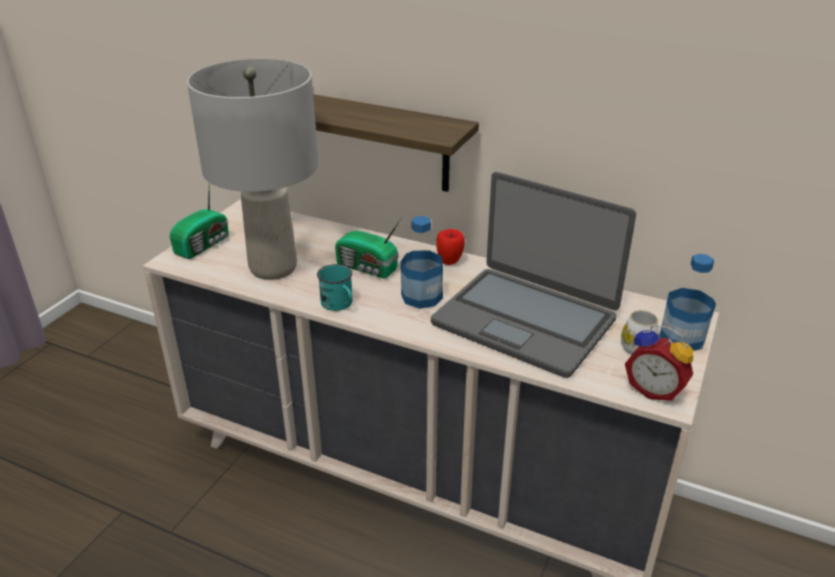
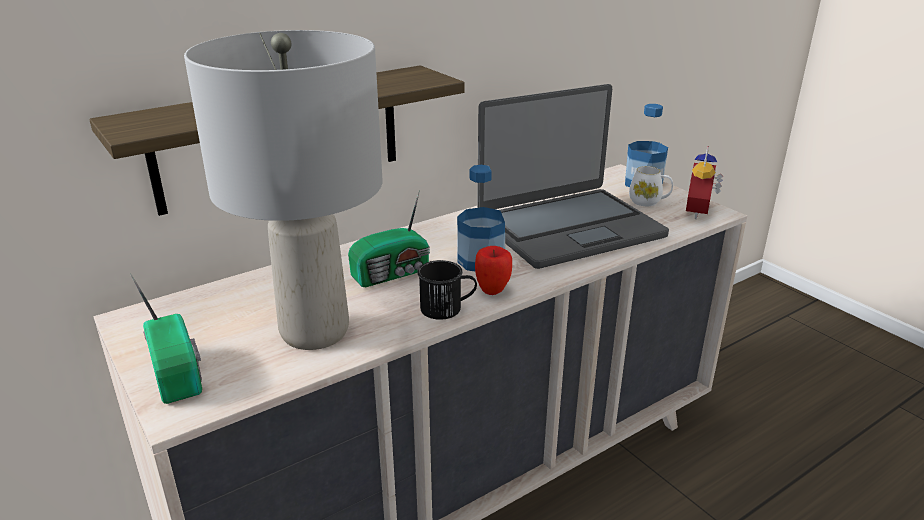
camera: 60 degrees left, 5 degrees down
(339, 304) = (447, 308): turquoise mug -> black mug
(449, 262) = (436, 231): apple -> apple (493, 290)
(655, 389) = (700, 212): alarm clock -> alarm clock turned 135 degrees clockwise

